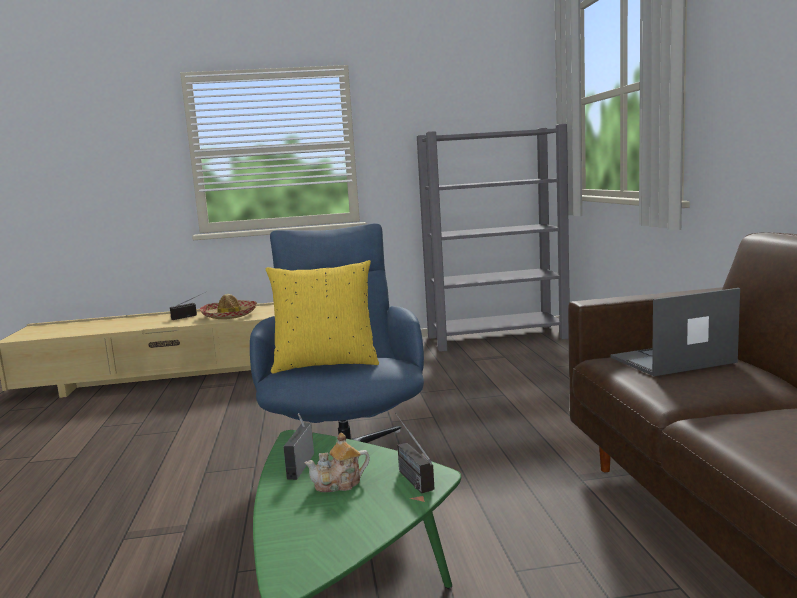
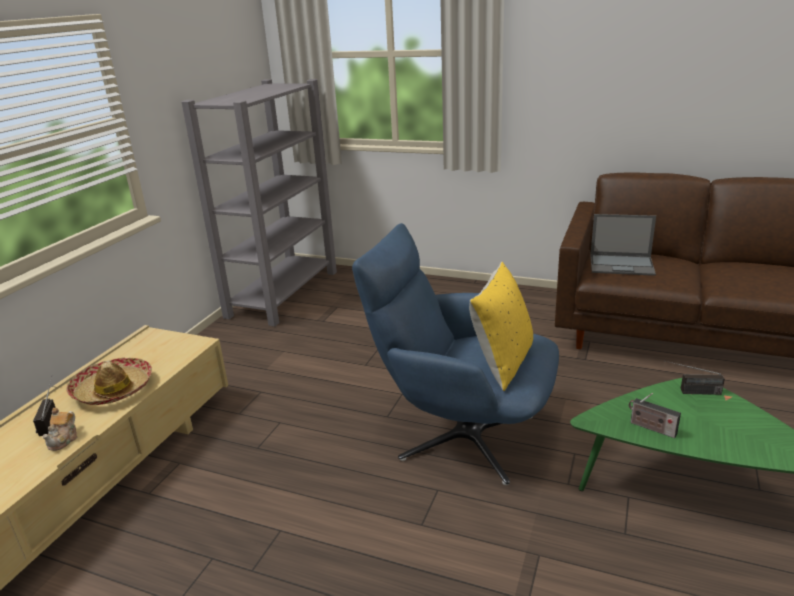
camera: 60 degrees left, 15 degrees up
(339, 484) = (693, 419): teapot -> teapot (64, 439)
(671, 360) = (622, 265): laptop -> laptop turned 90 degrees counterclockwise

